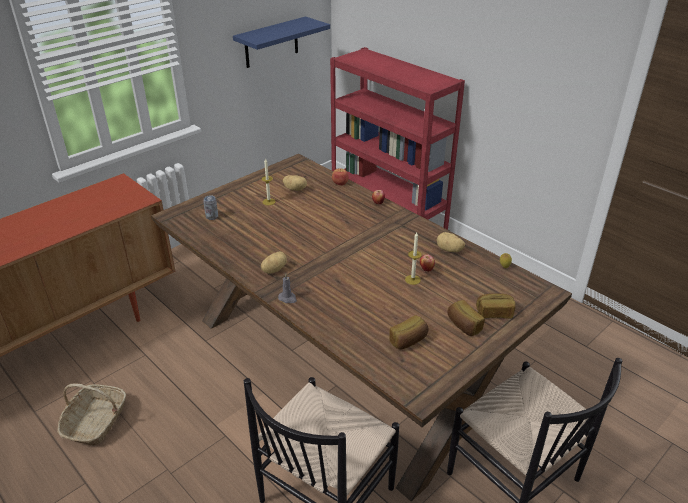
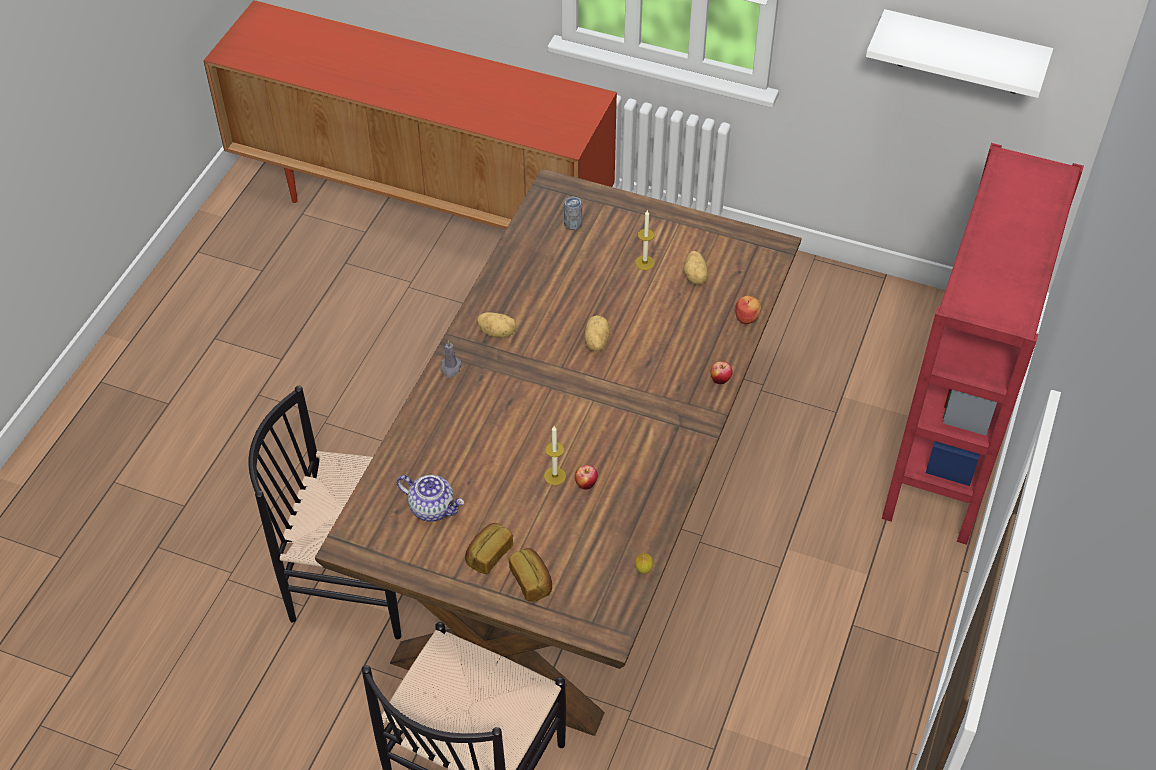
camera: 65 degrees right, 15 degrees up
(96, 422) = (357, 321): basket -> none
(271, 42) = (962, 53): blue shelf -> white shelf
(408, 341) = (433, 507): bread -> teapot
(449, 250) = (647, 497): potato -> potato (595, 342)

